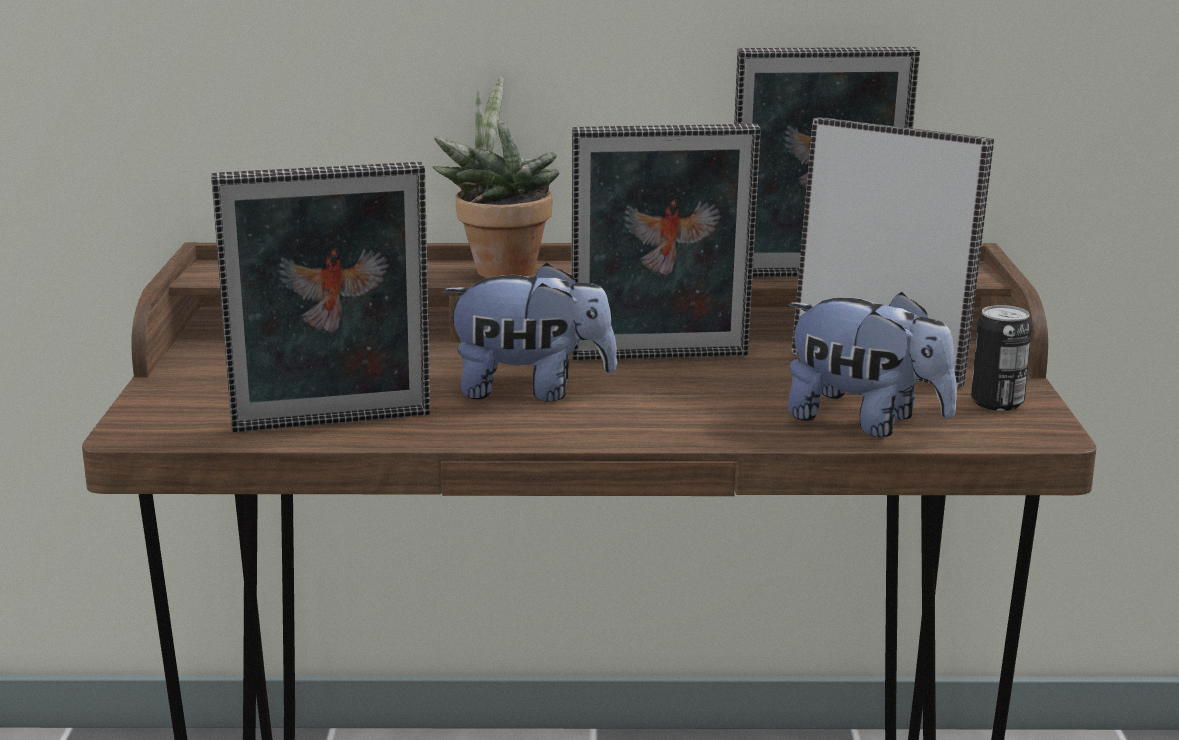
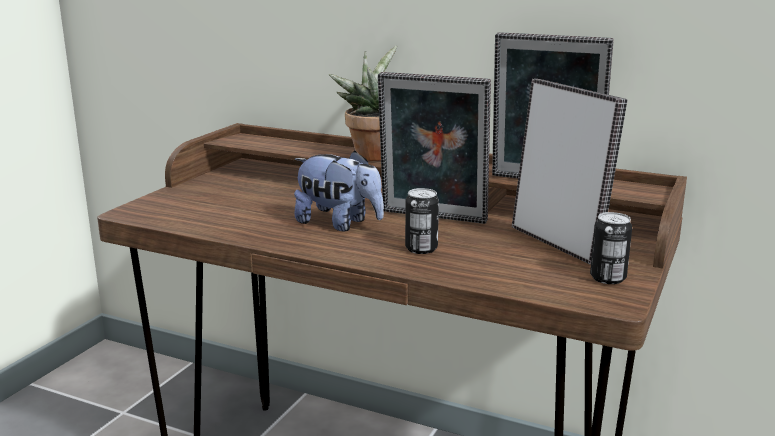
camera: 25 degrees right, 0 degrees up
(333, 425) = (218, 225): picture frame -> none
(704, 407) = (421, 249): none -> can
(866, 423) = (505, 275): plush toy -> none

